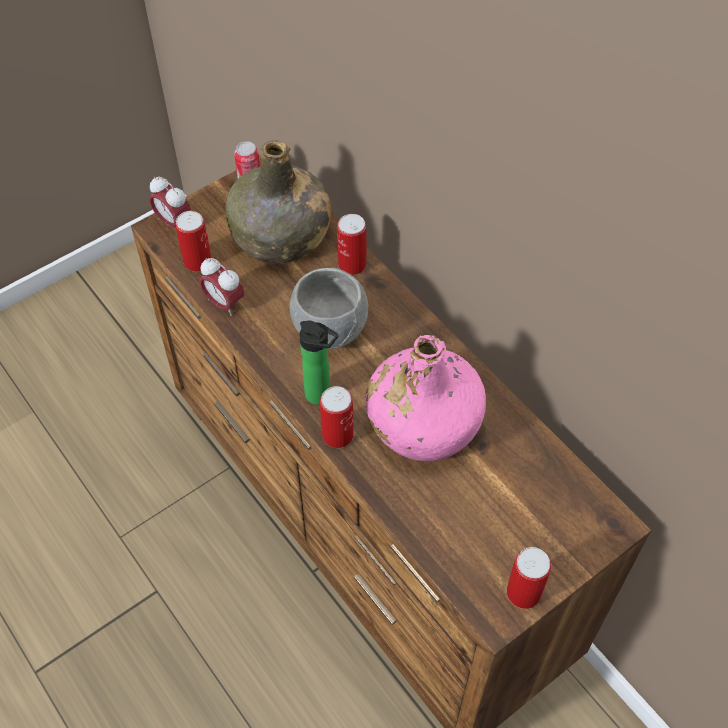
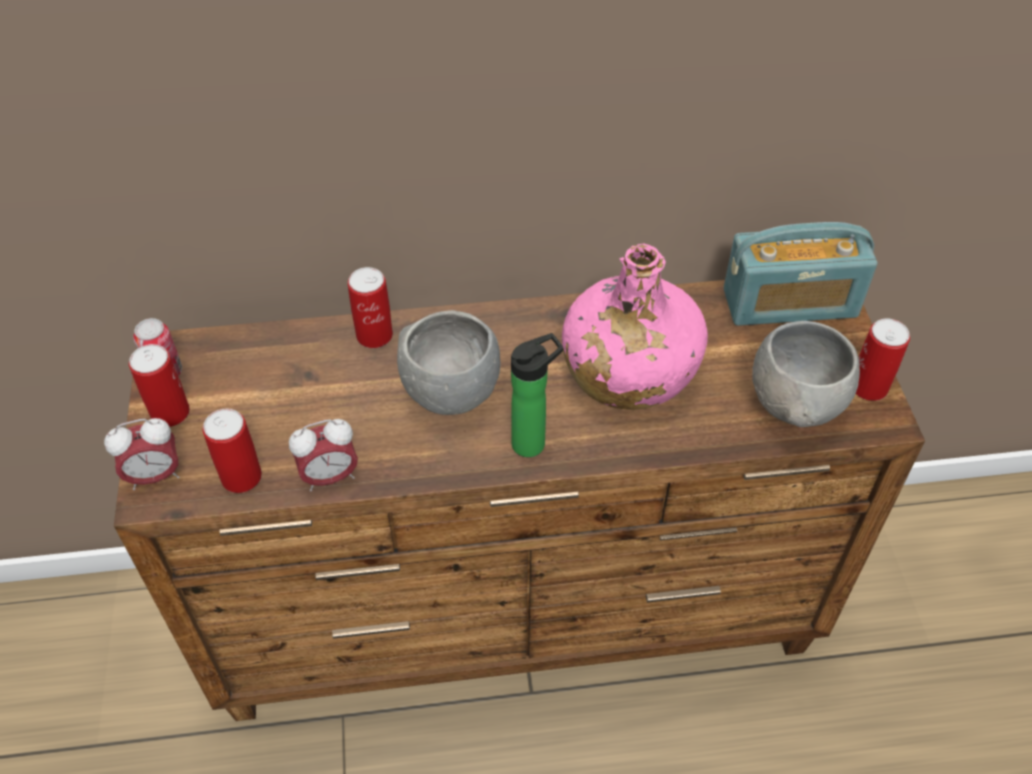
camera: 60 degrees left, 5 degrees down
(281, 237) = (277, 380): green bottle -> none
(337, 435) = (595, 450): can -> can (170, 412)
(462, 547) = (794, 409): none -> grey bowl
(575, 502) = (790, 303): none -> radio

